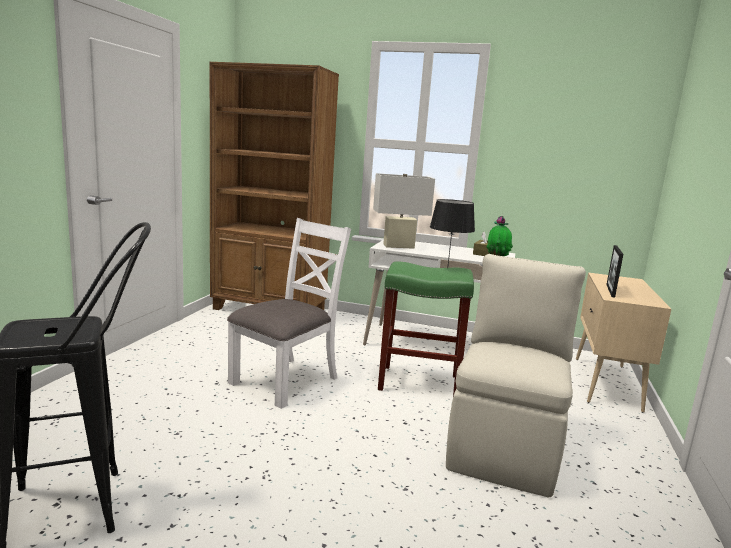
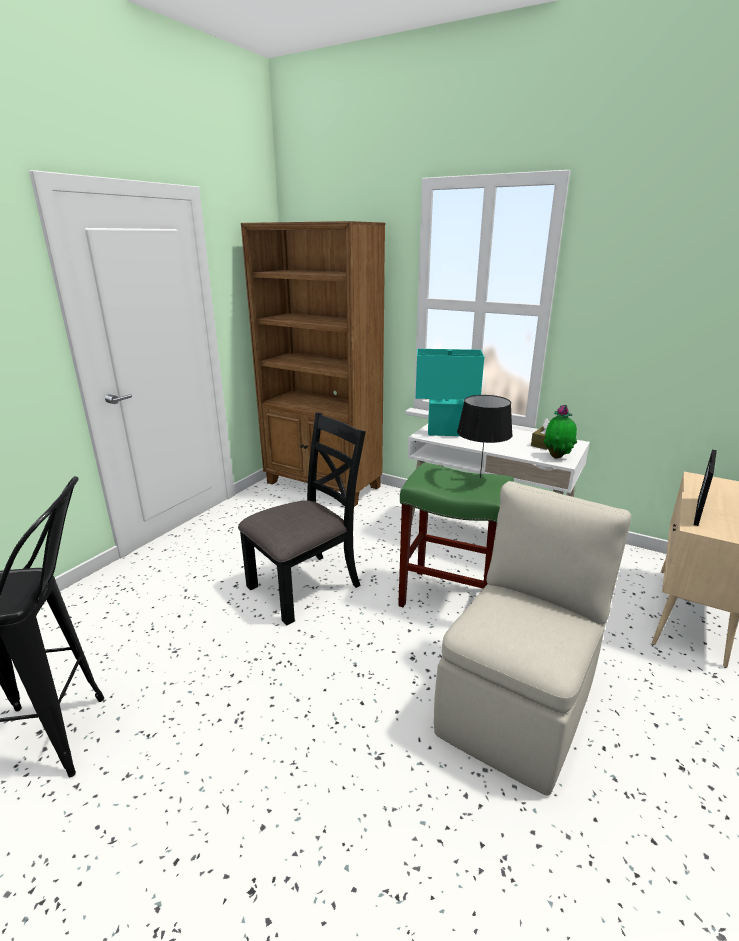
camera: 15 degrees right, 10 degrees up
(286, 380) = (305, 586): white chair -> black chair
(398, 246) = (444, 433): white table lamp -> turquoise table lamp

